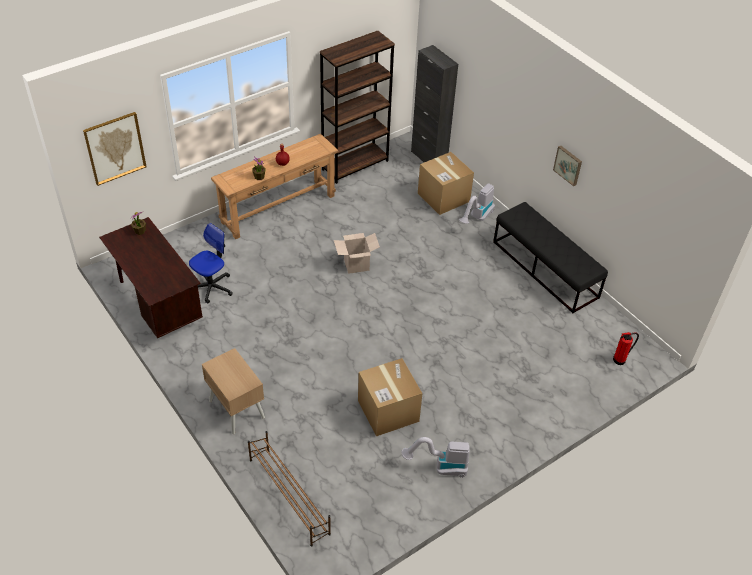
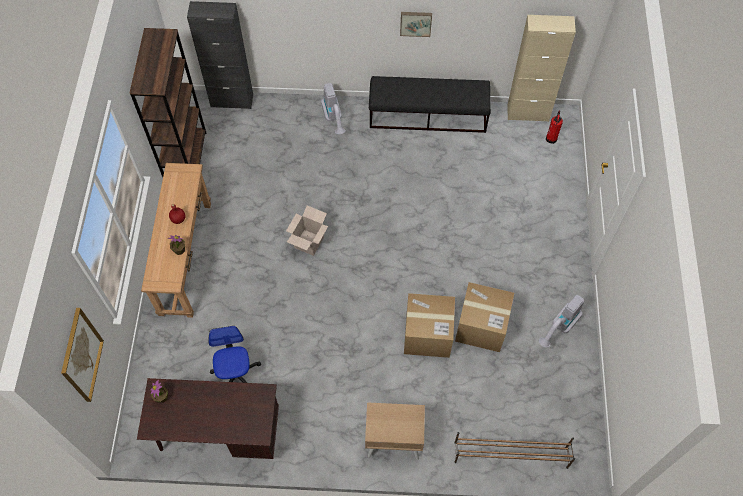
camera: 50 degrees left, 15 degrees up
(443, 197) = (288, 124): cardboard box -> cardboard box (427, 334)
(625, 330) = (528, 113): none -> beige cabinet

